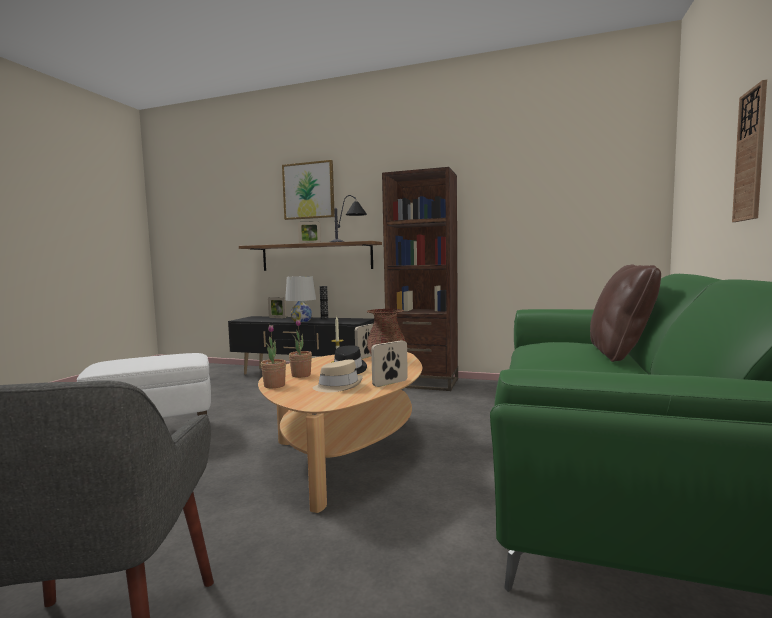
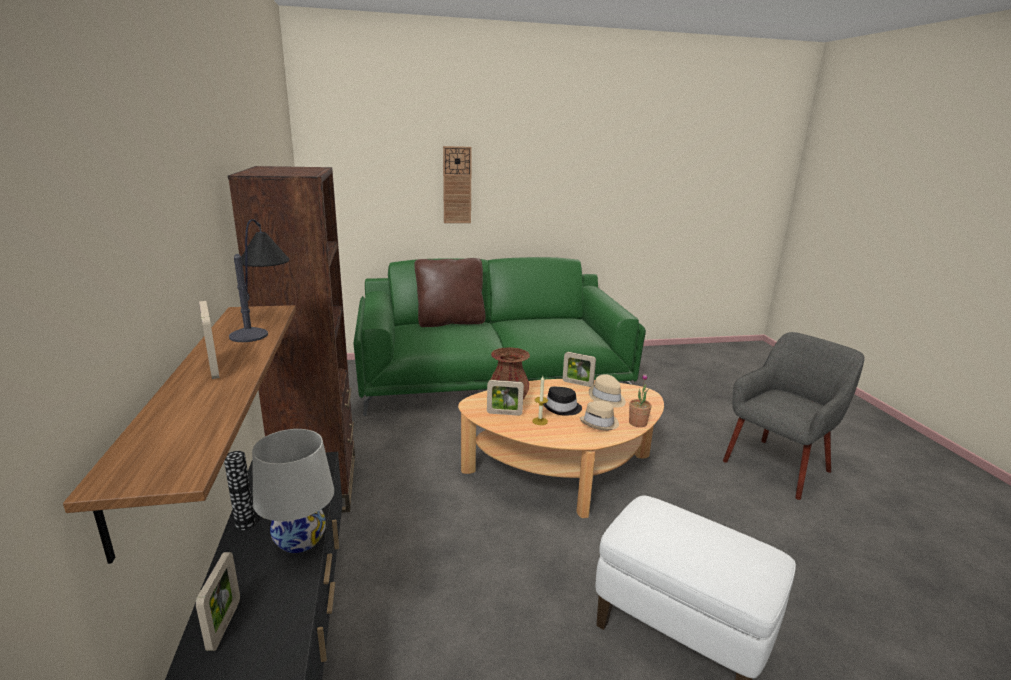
camera: 120 degrees left, 15 degrees up
(301, 375) = (600, 423): potted plant -> beige hat
(308, 191) = (134, 212): picture -> none

